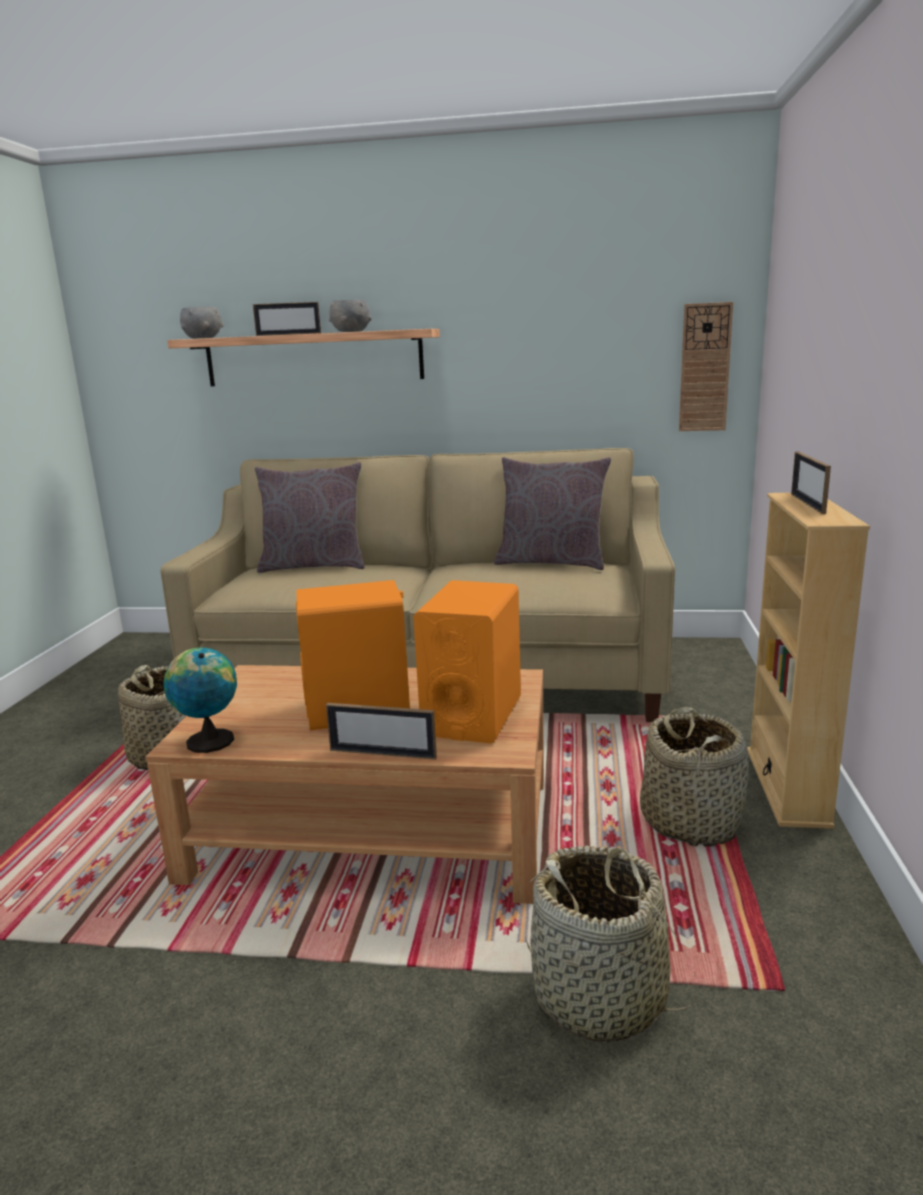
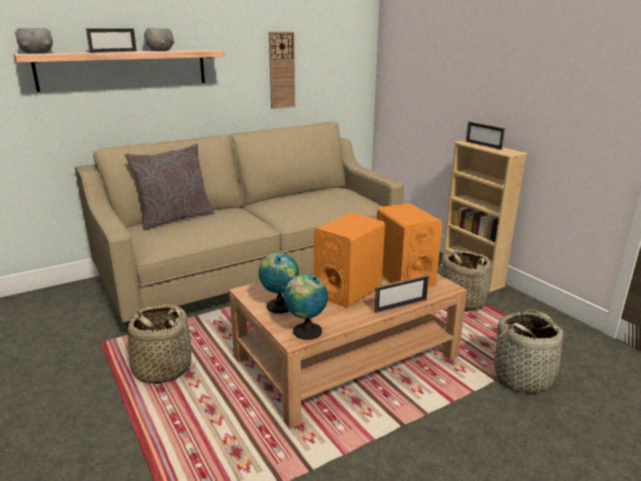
camera: 40 degrees left, 5 degrees up
(246, 700) = (279, 305): none -> globe
(551, 562) = (313, 191): grey pillow -> none
(705, 368) = (353, 74): wall clock -> wall clock (282, 70)

